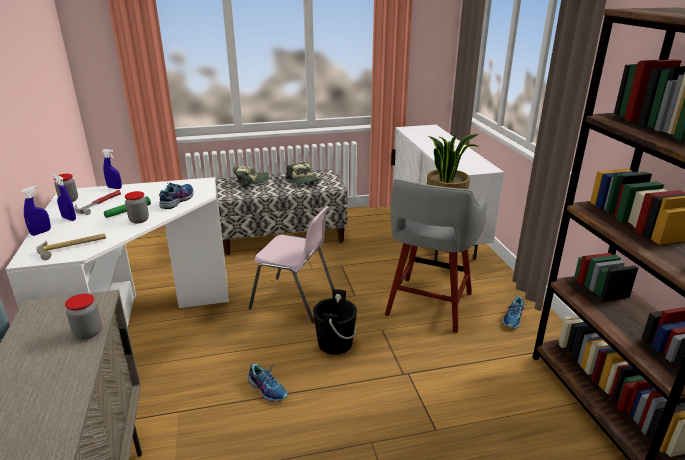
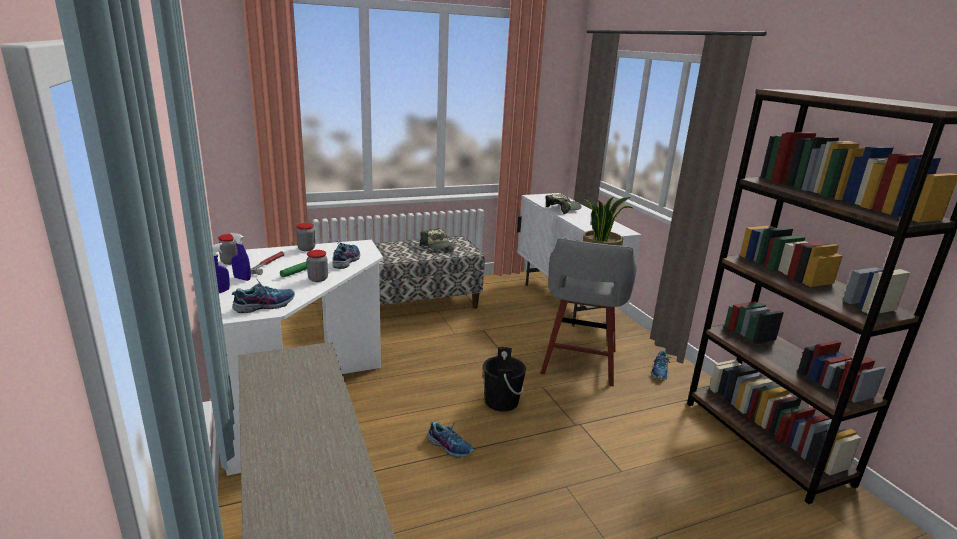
camera: 10 degrees left, 5 degrees down
(73, 248) = (264, 305): hammer -> shoe
(88, 333) = (325, 379): jar -> jar (306, 249)
(114, 188) = (272, 250): blue spray bottle -> none
(251, 181) = (385, 247): cap -> cap (562, 209)
(294, 300) = (447, 363): pink chair -> none

